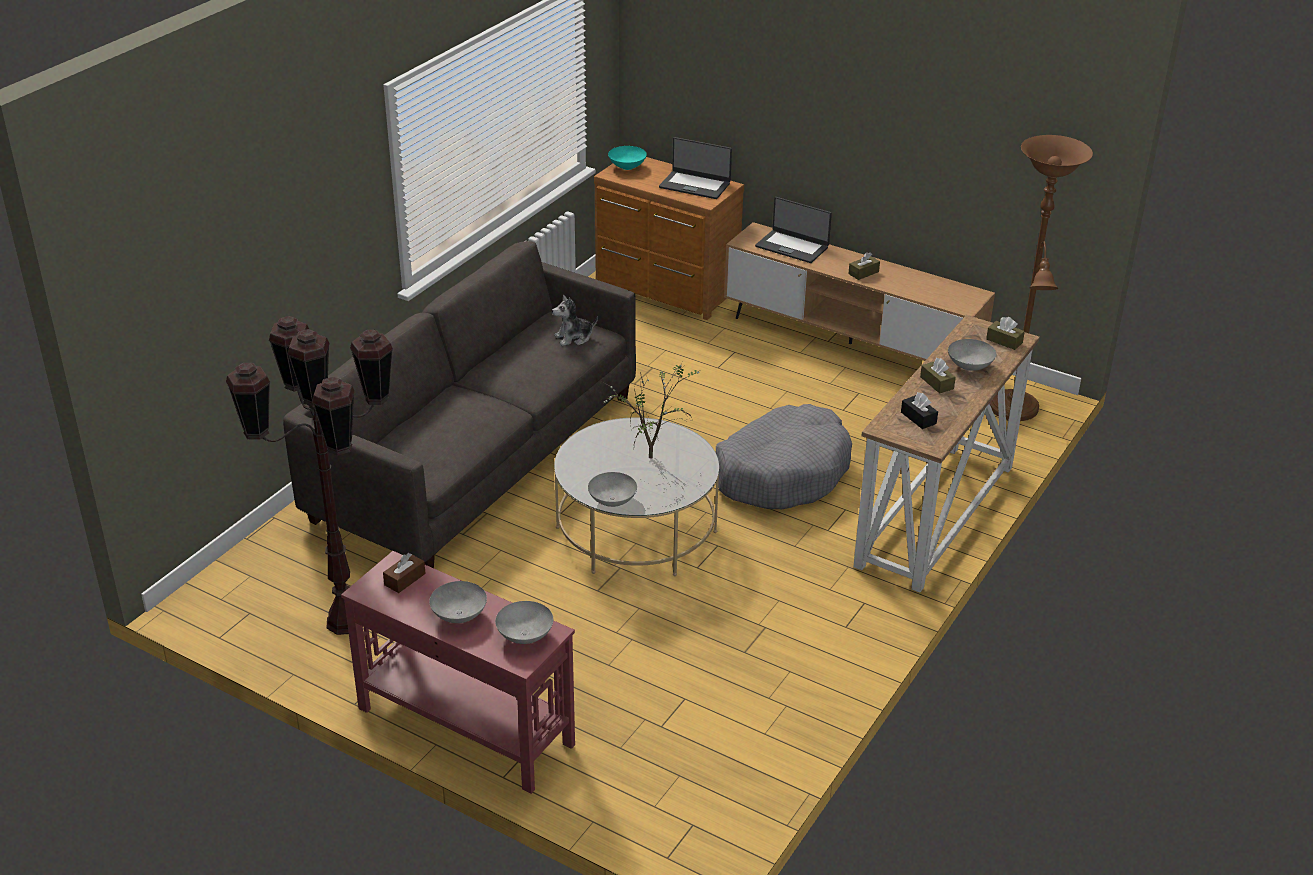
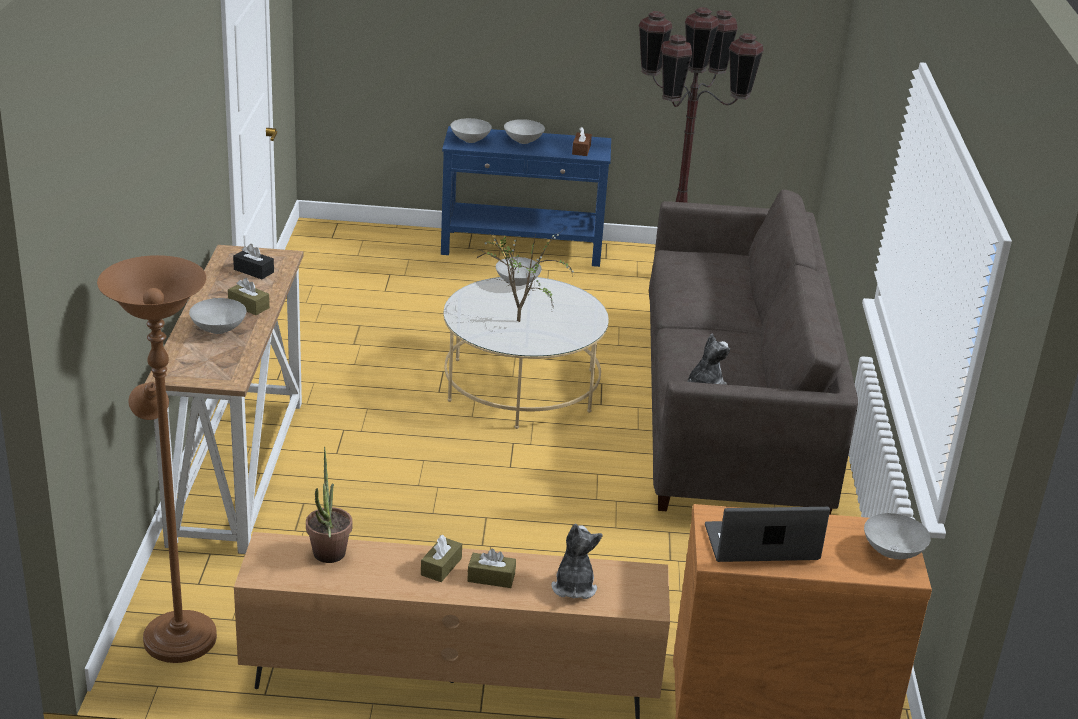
camera: 150 degrees right, 5 degrees down
(465, 725) = (522, 248): red console table -> blue console table
(627, 167) = (891, 552): turquoise bowl -> grey bowl
(782, 472) = (424, 473): grey dog bed -> none
(792, 246) = (573, 587): laptop -> plush toy
(931, 293) = (327, 558): none -> potted plant
(1004, 341) = (187, 367): brown tissue box -> brown tissue box (491, 578)

